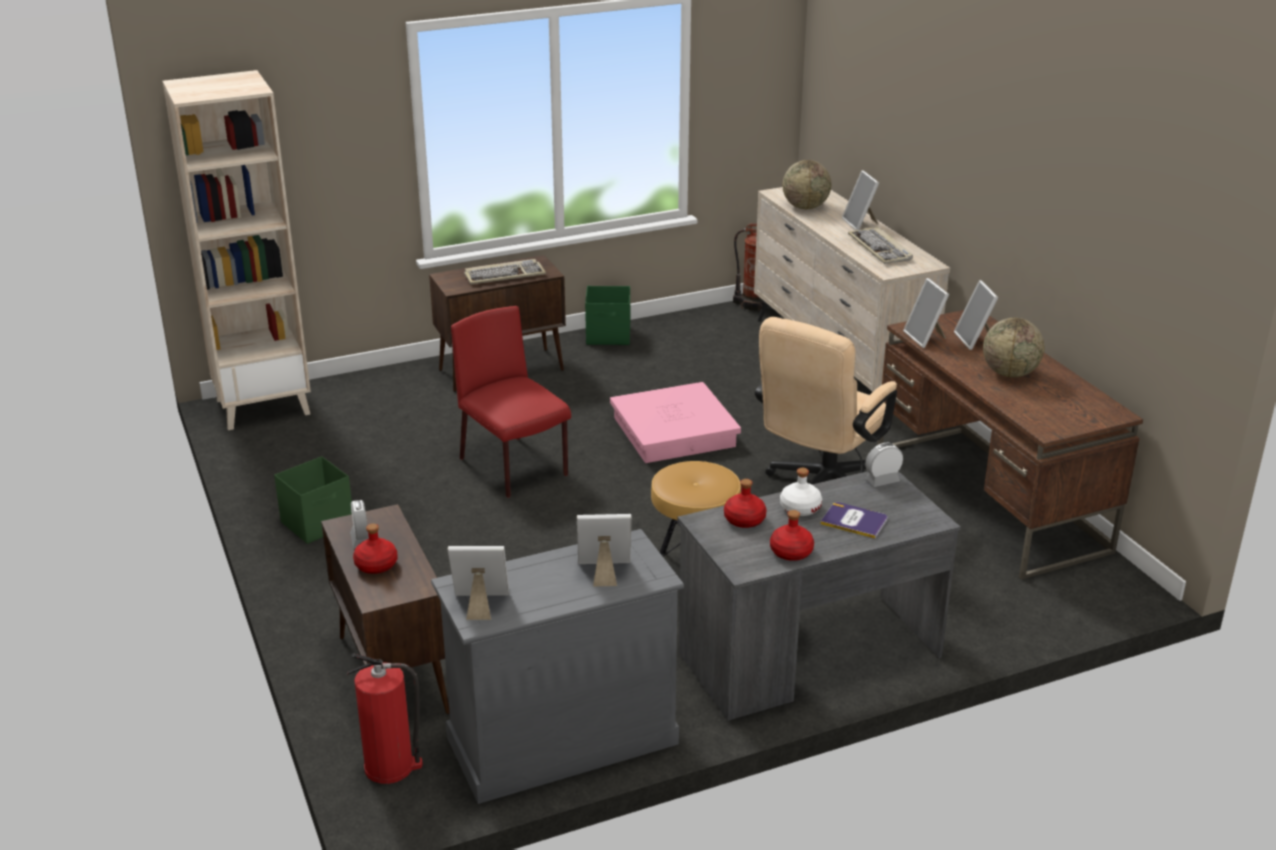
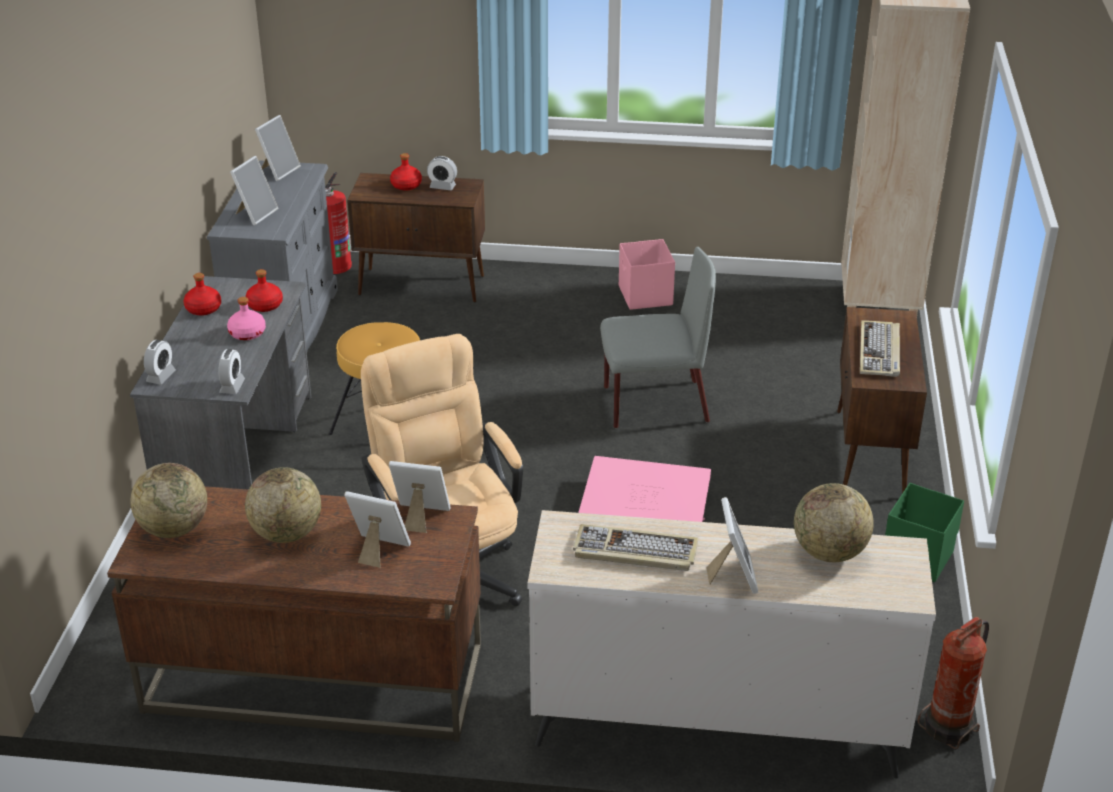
camera: 120 degrees right, 5 degrees up
(318, 523) = (645, 296): green storage box -> pink storage box
(514, 468) = (653, 404): red chair -> grey chair
(799, 508) = (248, 333): white bottle -> pink bottle
(854, 521) = (201, 349): book -> none
(860, 223) = (732, 575): picture frame -> picture frame turned 75 degrees clockwise
(917, 522) = (161, 376): none -> alarm clock
(1071, 413) = (174, 529): none -> globe

